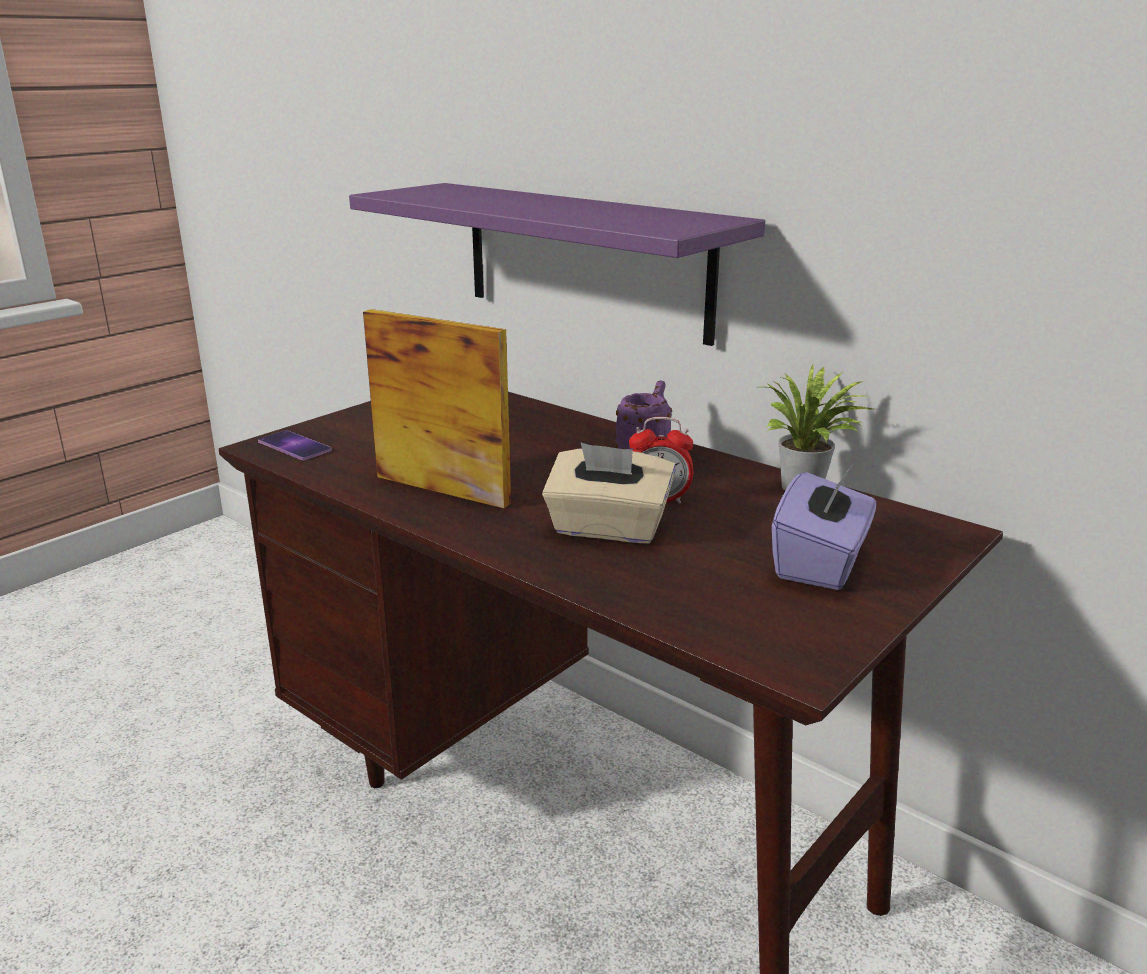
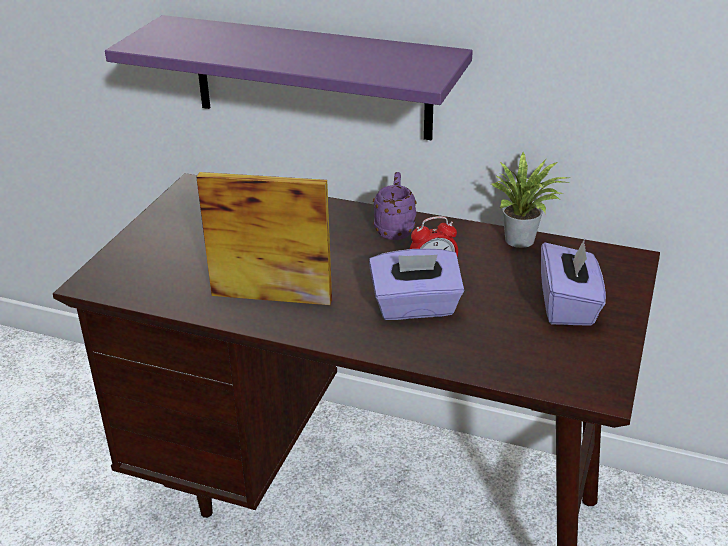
camera: 20 degrees left, 10 degrees up
(294, 446) = (117, 277): phone -> none
(608, 528) = (415, 307): beige tissue box -> purple tissue box

